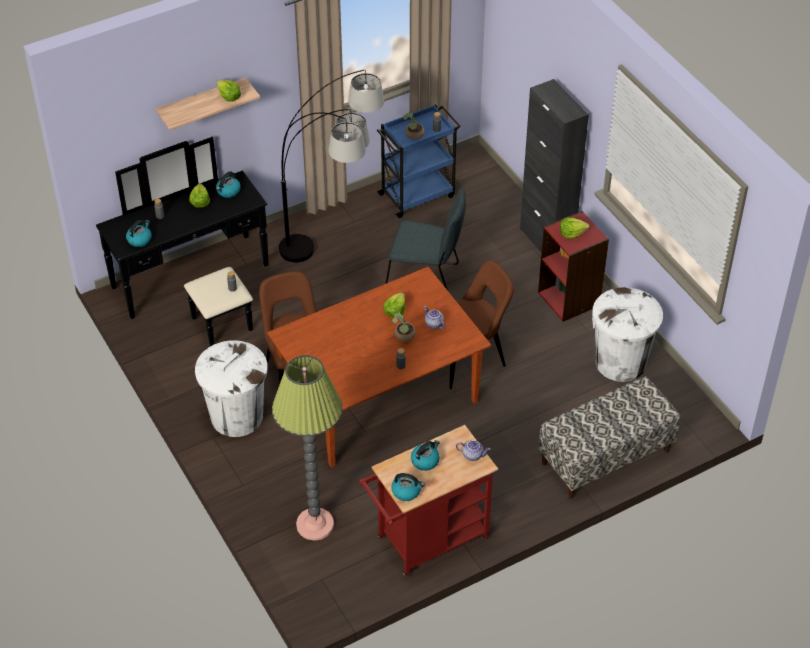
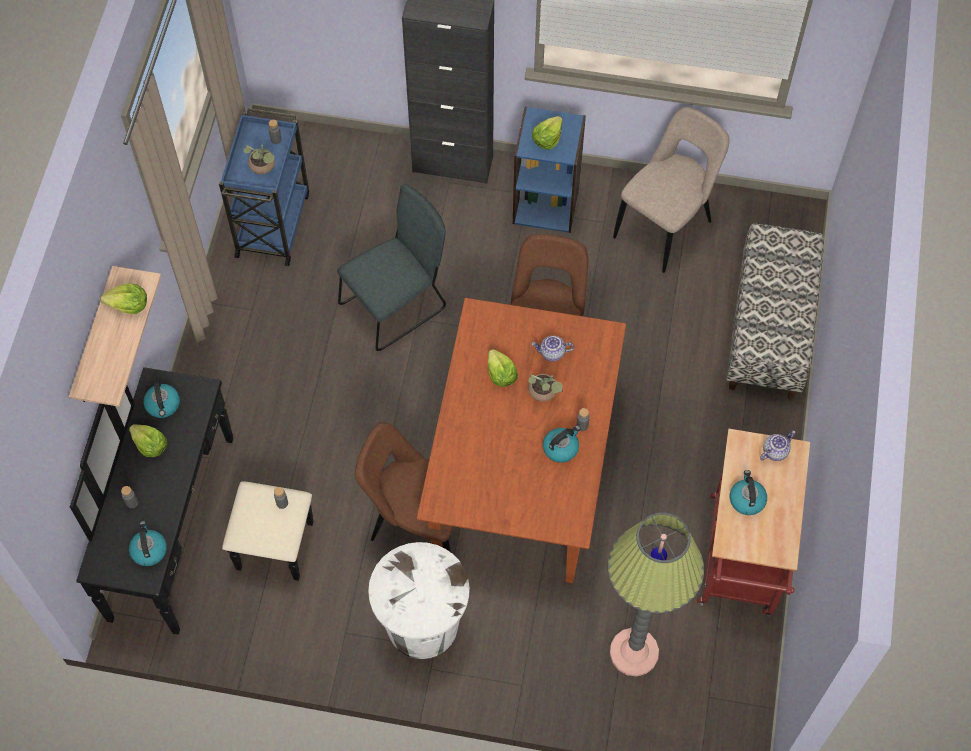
camera: 50 degrees left, 15 degrees up
(339, 256) = (288, 361): floor lamp -> none
(406, 491) = (772, 546): kettle -> kettle (561, 448)
(569, 298) = (546, 203): red bookcase -> blue bookcase
(620, 362) = (666, 226): white trash can -> beige chair

